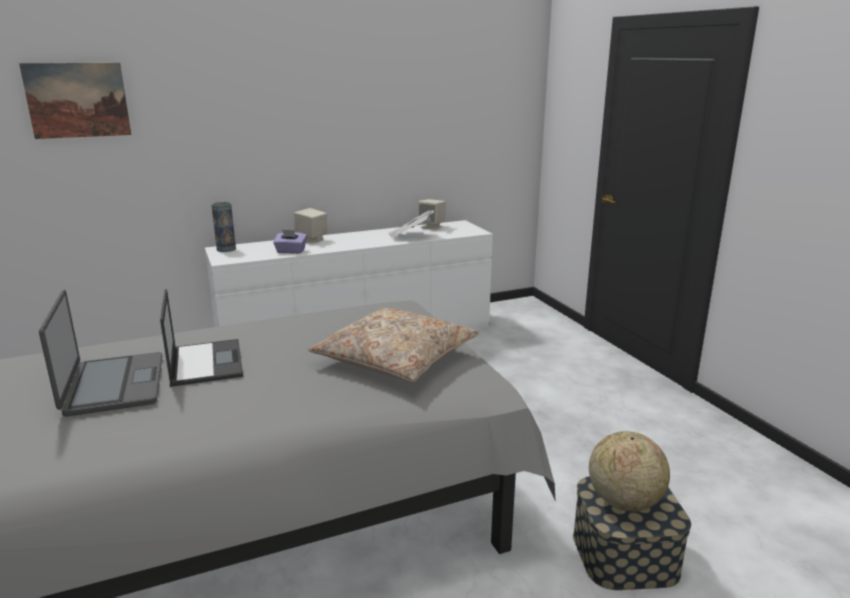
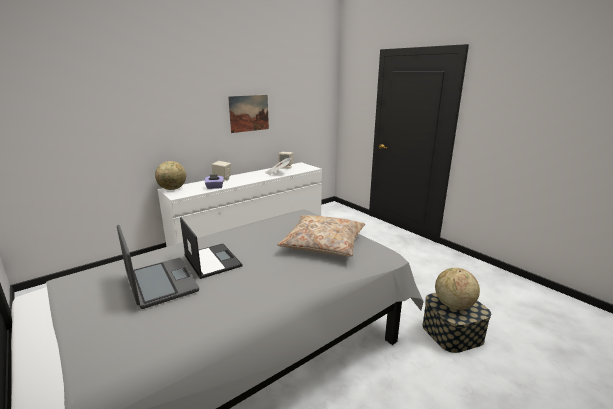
camera: 15 degrees left, 0 degrees up
(77, 100) = (70, 99): picture -> picture (249, 113)
(226, 249) = (173, 189): vase -> globe

